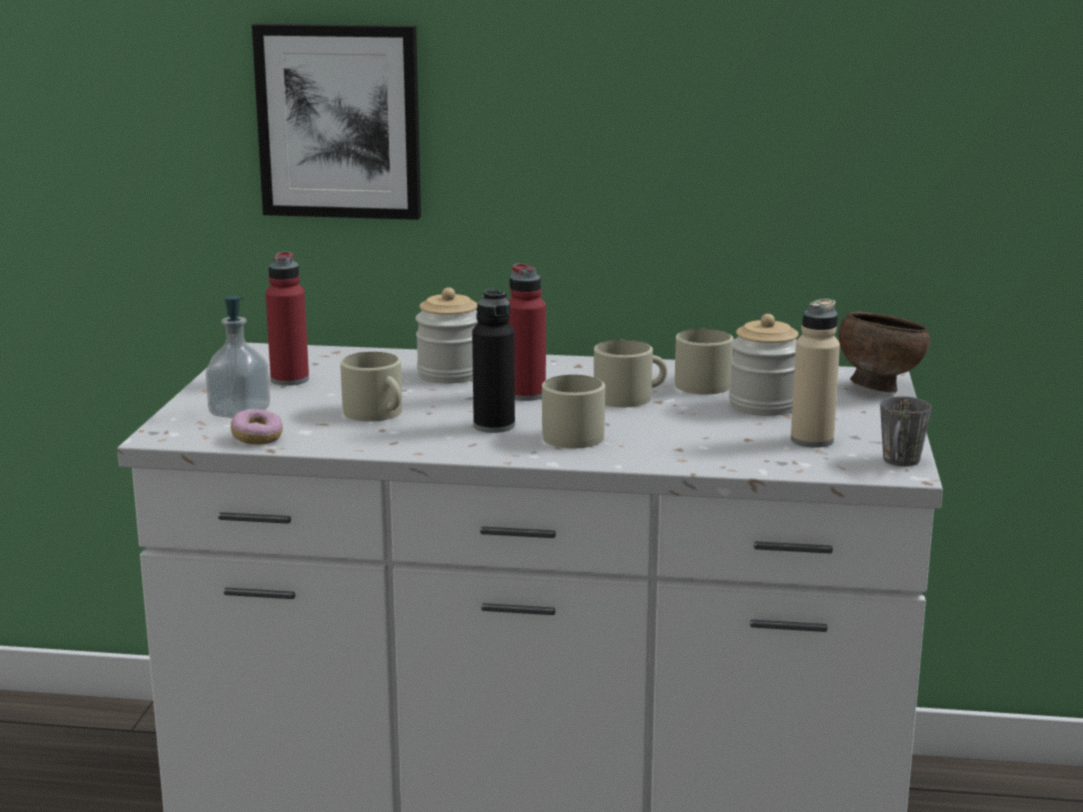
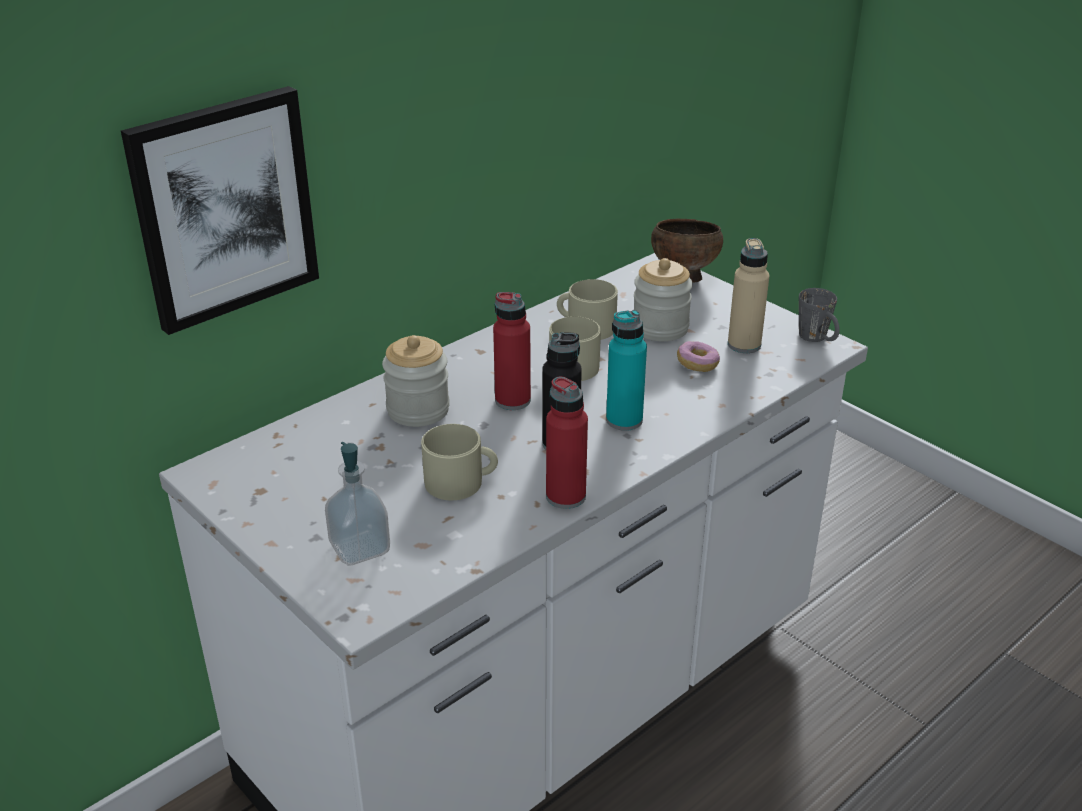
camera: 50 degrees left, 15 degrees up
(257, 438) = (438, 566): donut -> donut (697, 365)
(289, 380) = (314, 488): red bottle -> red bottle (565, 496)
(576, 435) = (624, 420): beige mug -> turquoise bottle

